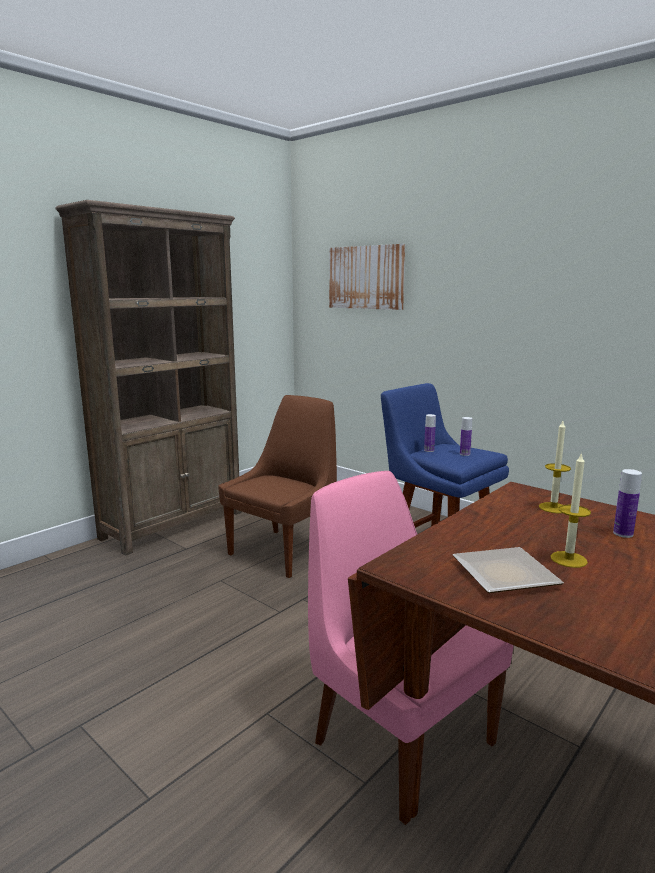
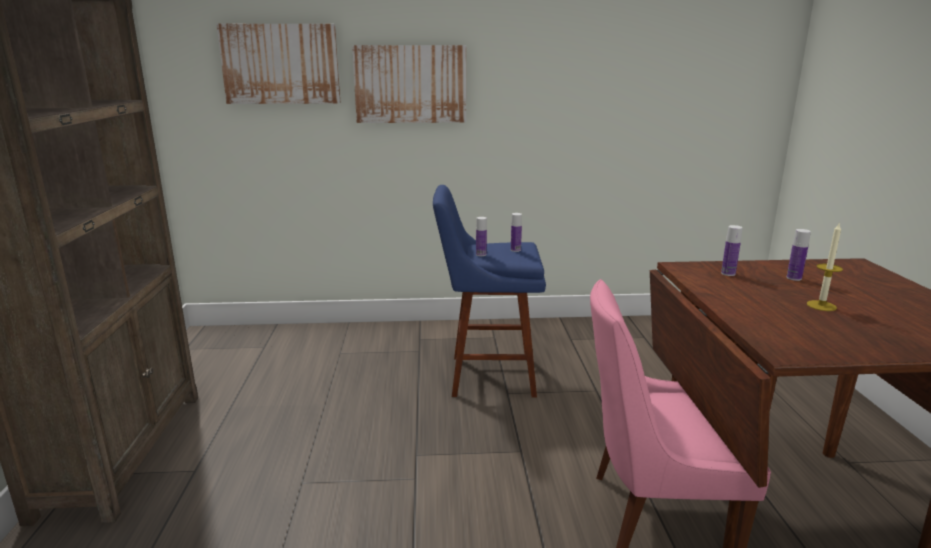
camera: 45 degrees left, 5 degrees up
(284, 551) = (322, 417): brown chair -> none
(457, 294) = (410, 84): none -> picture
(500, 573) = (827, 330): plate -> none
(553, 508) = (728, 273): candle -> bottle

